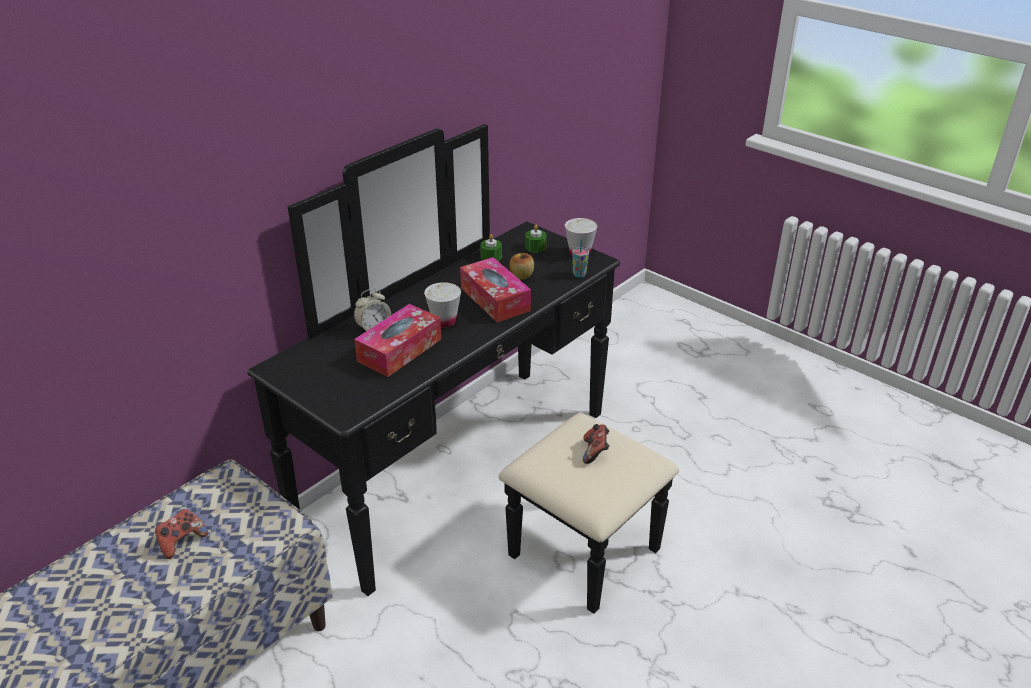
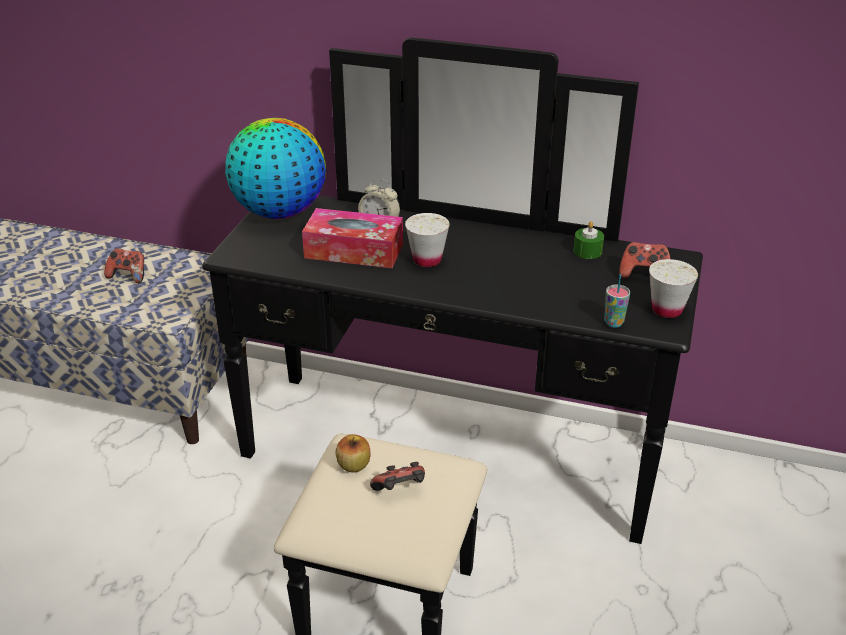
camera: 65 degrees right, 0 degrees up
(298, 373) = (279, 212): none -> globe
(495, 299) = (499, 279): tissue box -> none
(521, 276) = (567, 282): apple -> apple (353, 465)
(535, 247) = (644, 274): green candle -> game controller

